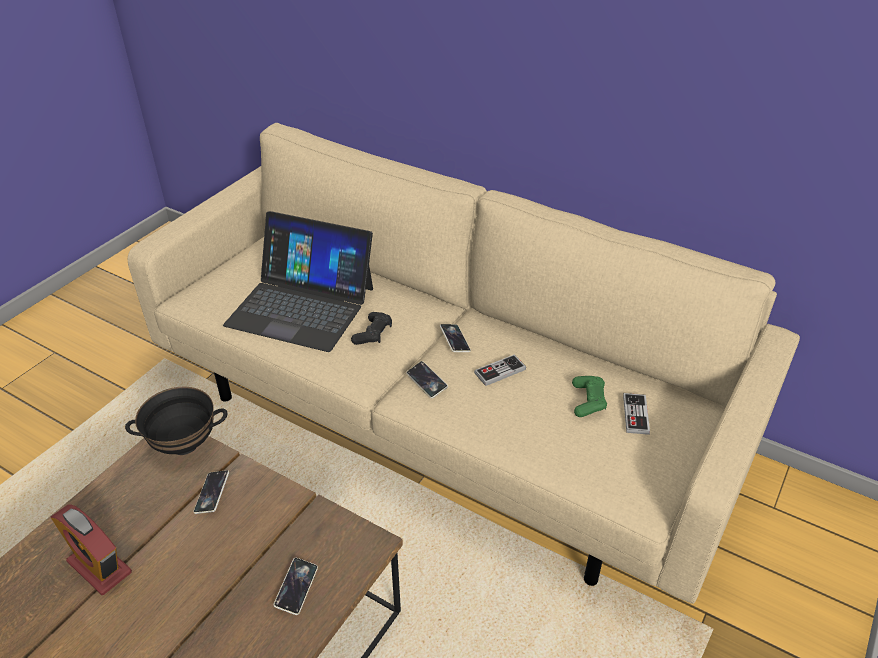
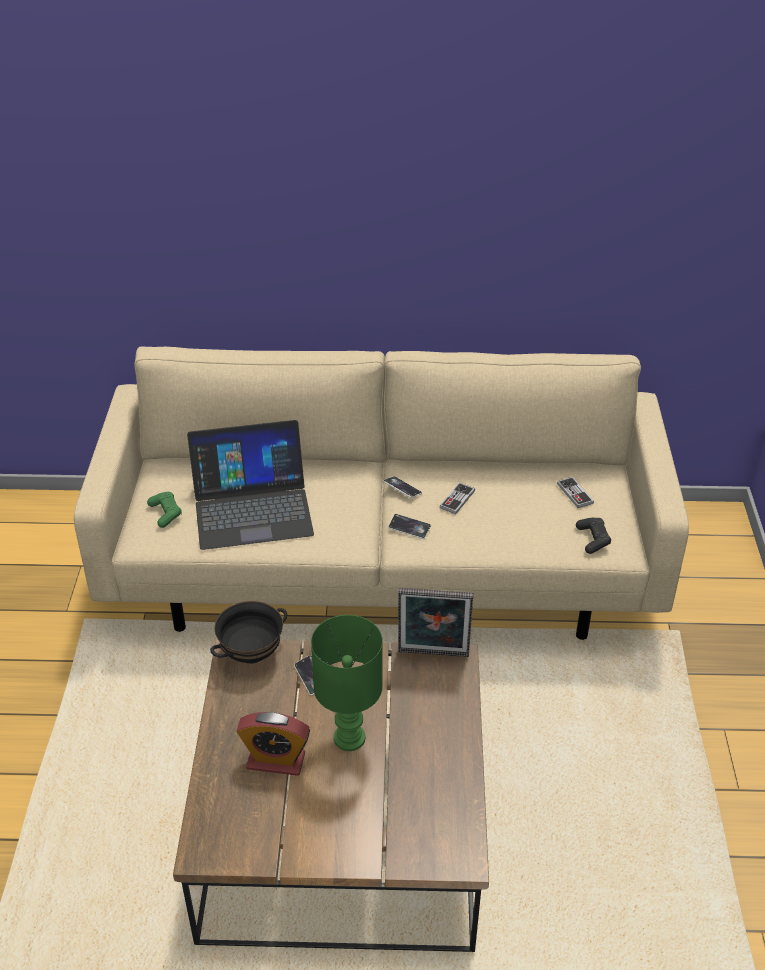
camera: 30 degrees left, 0 degrees up
(184, 581) = (349, 739): none -> green table lamp
(296, 588) = (434, 706): phone -> none
(345, 529) = (433, 655): none -> picture frame
(373, 334) = (334, 508): black game controller -> black game controller (593, 539)
(588, 401) = (536, 496): green game controller -> green game controller (165, 513)

